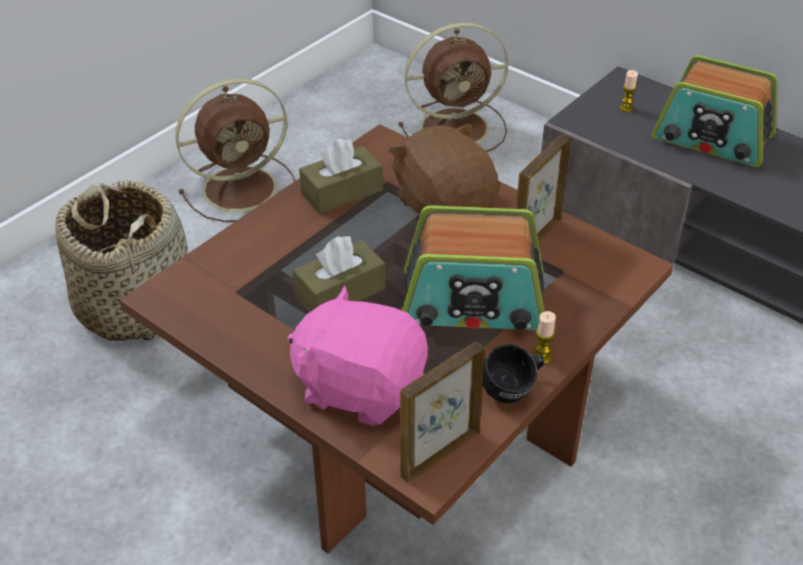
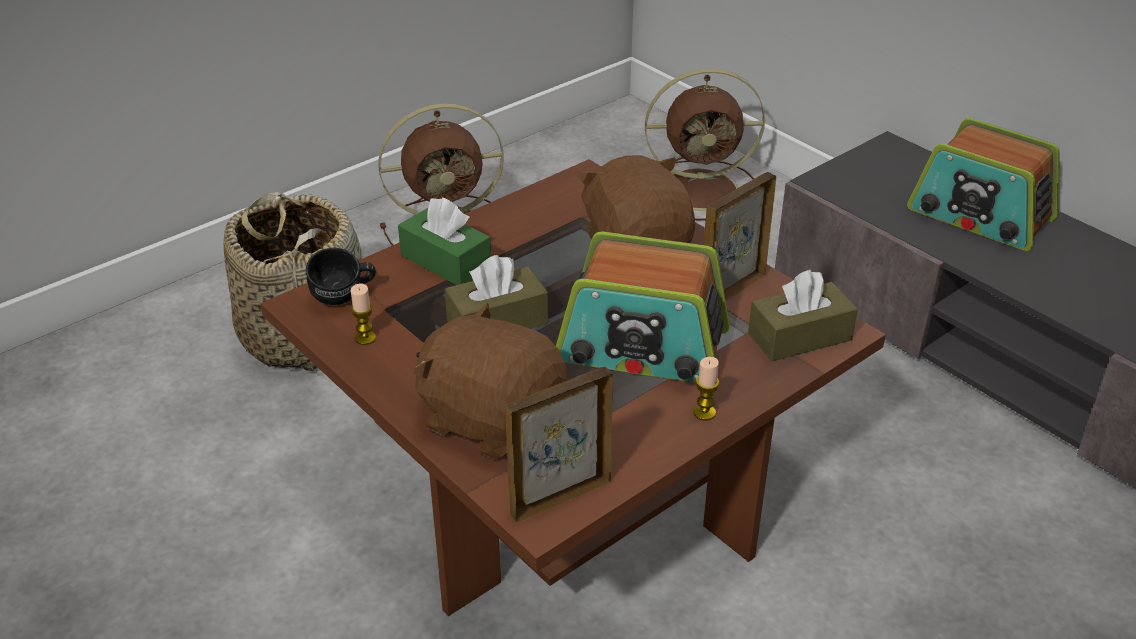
camera: 10 degrees right, 5 degrees down
(278, 238) = (446, 261): none -> green tissue box
(342, 192) = (528, 222): brown tissue box -> brown tissue box (799, 337)
(360, 387) = (491, 418): pink plush toy -> brown plush toy
(514, 390) = (663, 443): black mug -> black mug (344, 298)
(626, 108) = (885, 175): candle -> candle (365, 338)

